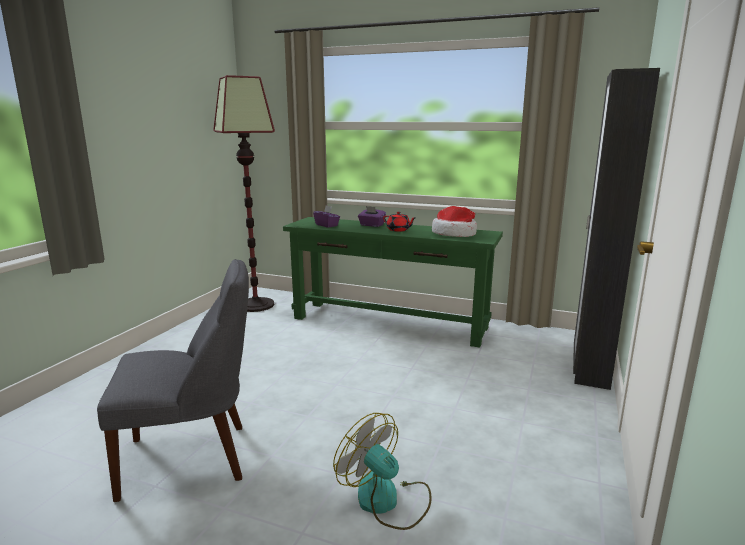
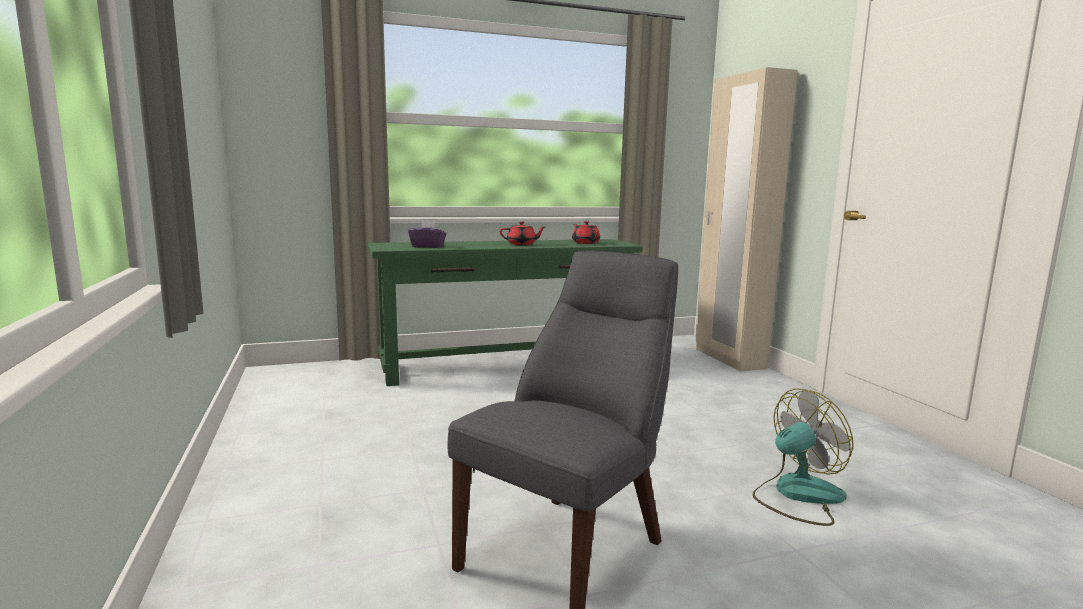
camera: 40 degrees left, 5 degrees down
(256, 305) = (299, 384): floor lamp -> none
(371, 225) = (477, 243): purple tissue box -> none
(386, 500) = (797, 495): fan -> fan turned 150 degrees clockwise
(454, 234) = (585, 243): hat -> red teapot
(589, 368) = (728, 358): black wardrobe -> beige wardrobe

